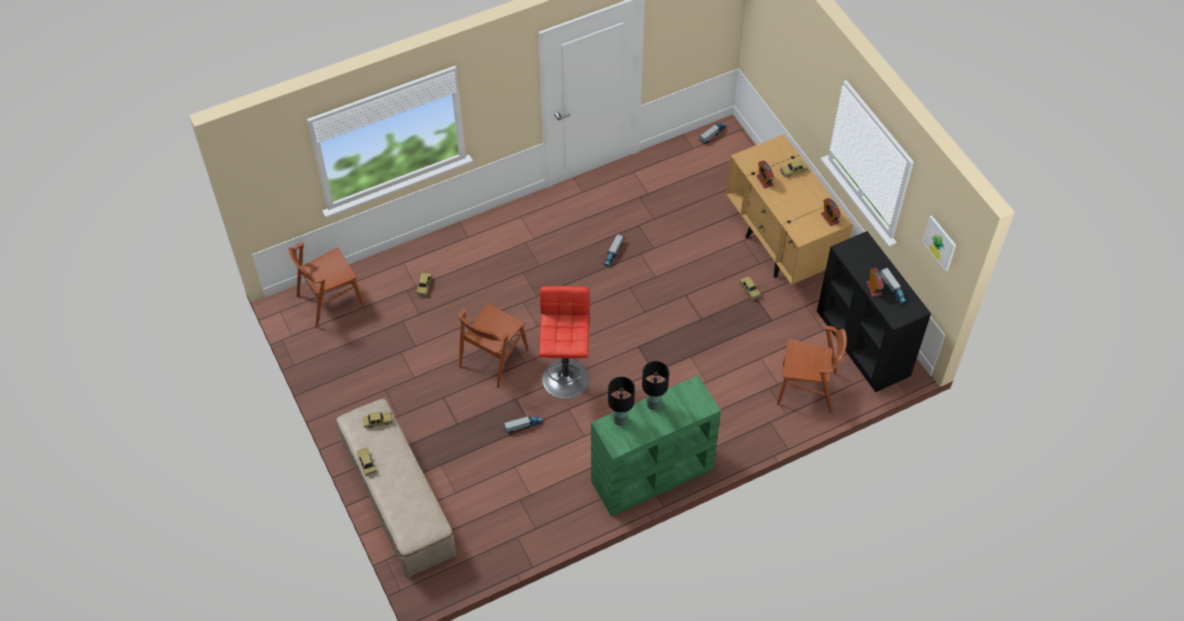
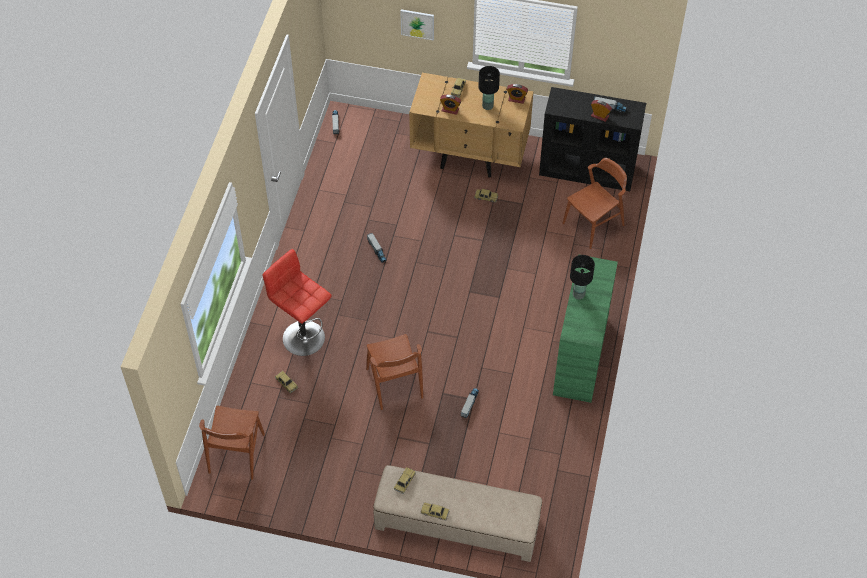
camera: 50 degrees left, 0 degrees up
(566, 378) = (455, 351): red stool -> red stool (303, 337)
(620, 419) = (573, 321): black table lamp -> black table lamp (487, 105)
(940, 243) = (628, 49): picture -> picture (417, 24)

